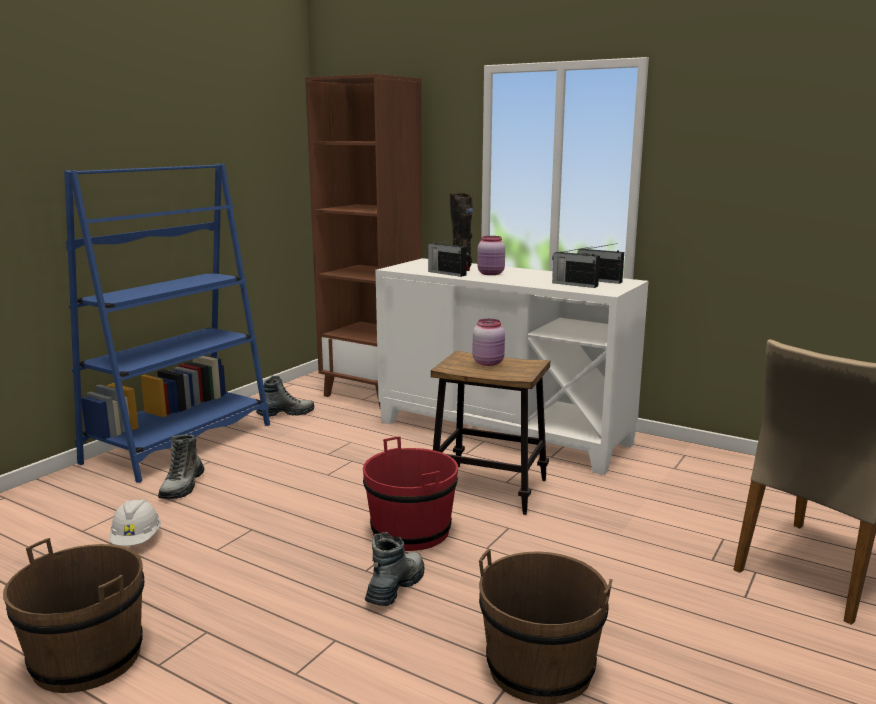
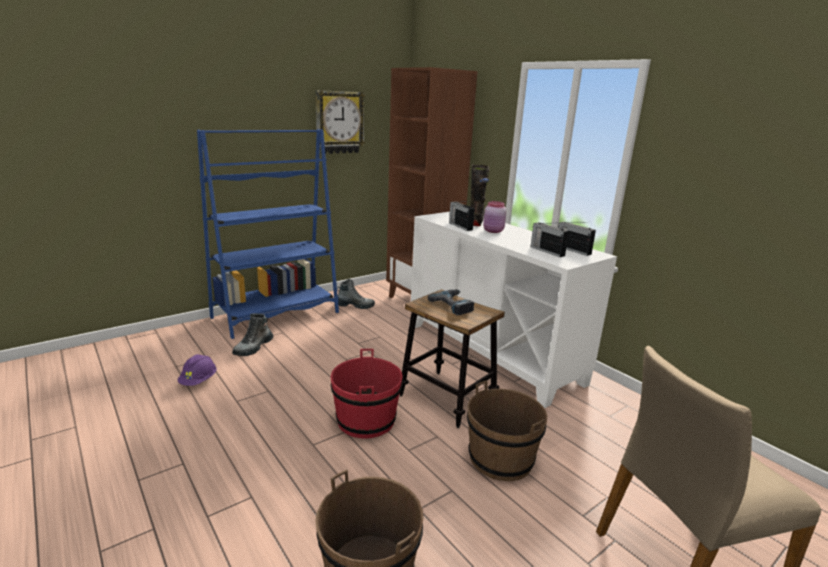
camera: 20 degrees right, 5 degrees up
(87, 658) = (106, 461): brown bucket -> brown bucket (500, 459)
(137, 540) = (199, 381): white hard hat -> purple hard hat
(230, 155) = (339, 122): none -> wall clock
(395, 587) = (321, 465): boot -> none
(489, 363) = (454, 305): pink jar -> power drill

